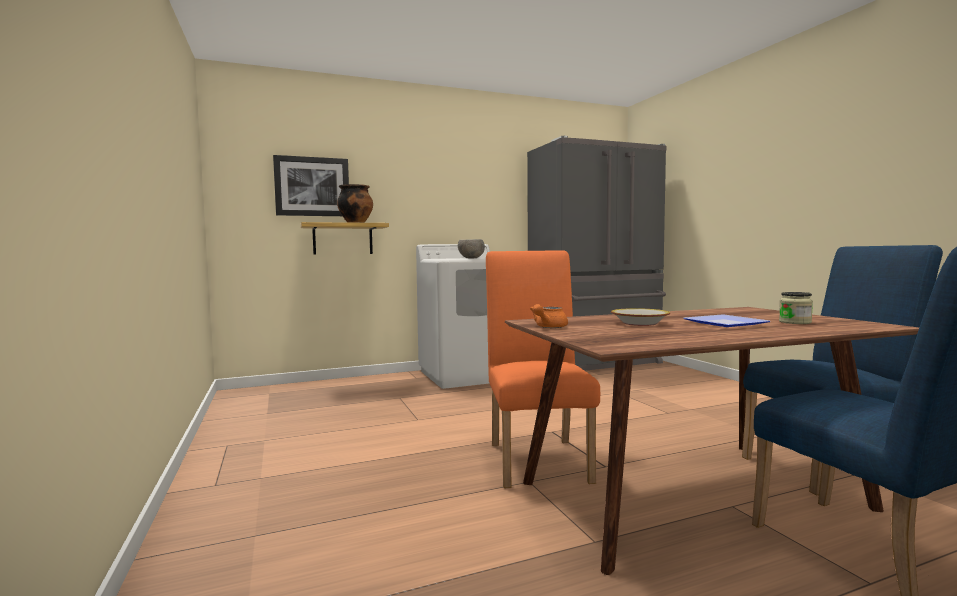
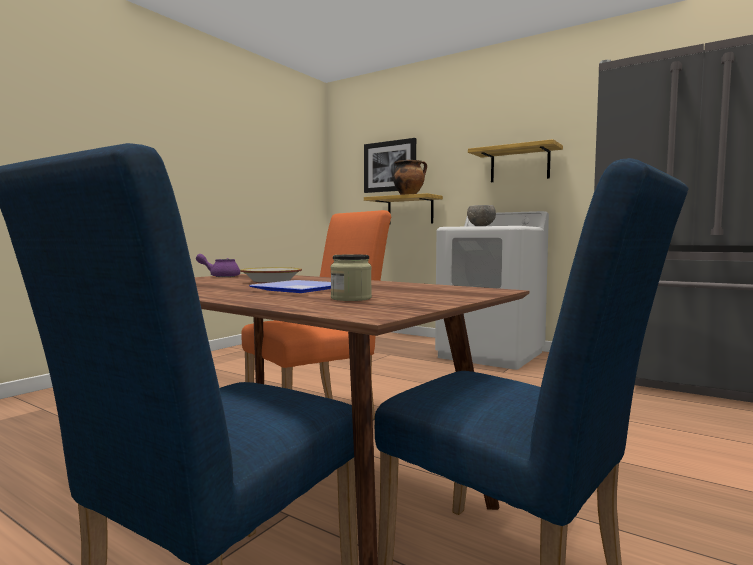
camera: 55 degrees right, 0 degrees up
(458, 201) = (519, 165): none -> shelf
(548, 327) = (221, 276): orange teapot -> purple teapot

